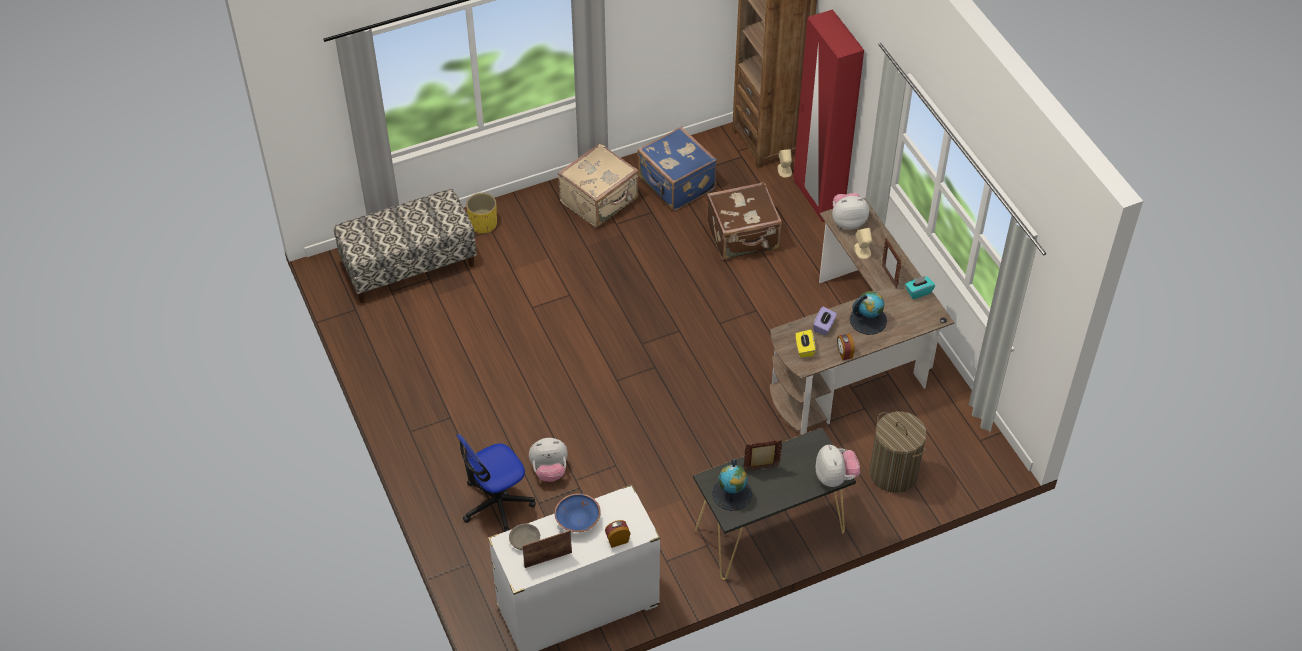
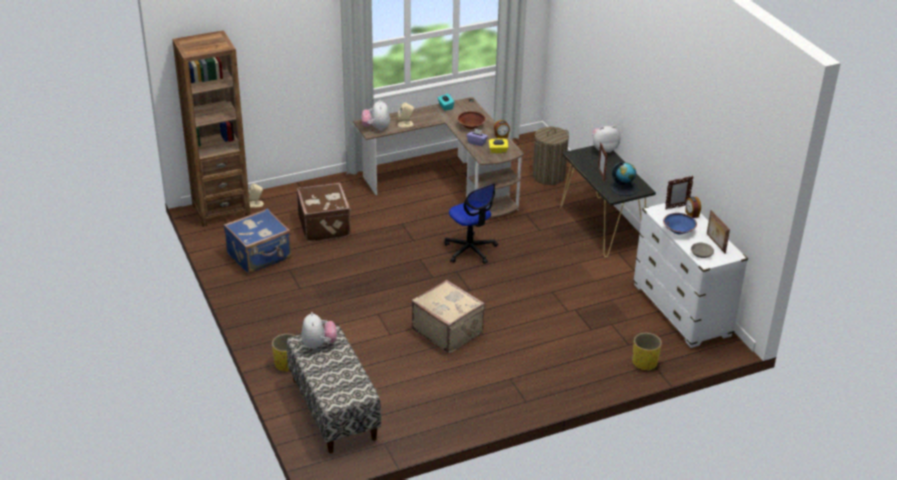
camera: 90 degrees left, 15 degrees down
(473, 554) = (645, 362): none -> yellow planter
(497, 504) = (595, 351): office chair -> office chair (470, 250)
(549, 470) = (560, 324): plush toy -> plush toy (319, 344)
(600, 201) = (271, 296): beige suitcase -> beige suitcase (448, 331)
(818, 198) = (289, 191): red wardrobe -> none
(868, 320) = (471, 126): globe -> brown bowl
(889, 277) = (431, 116): picture frame -> picture frame (676, 207)

